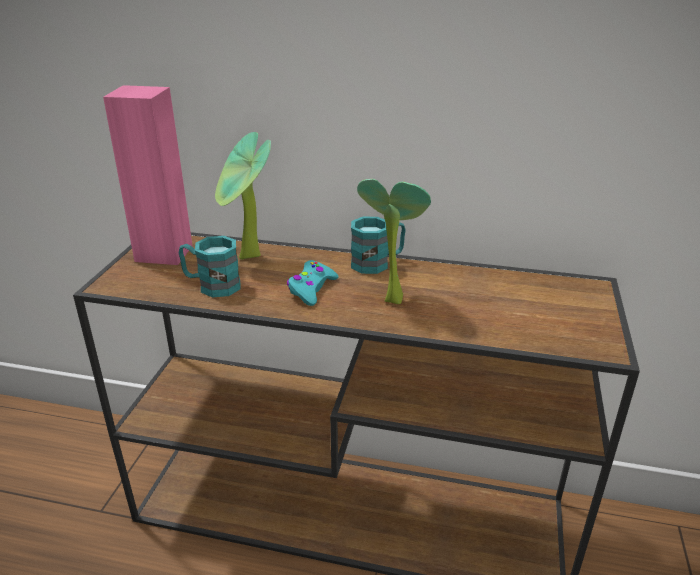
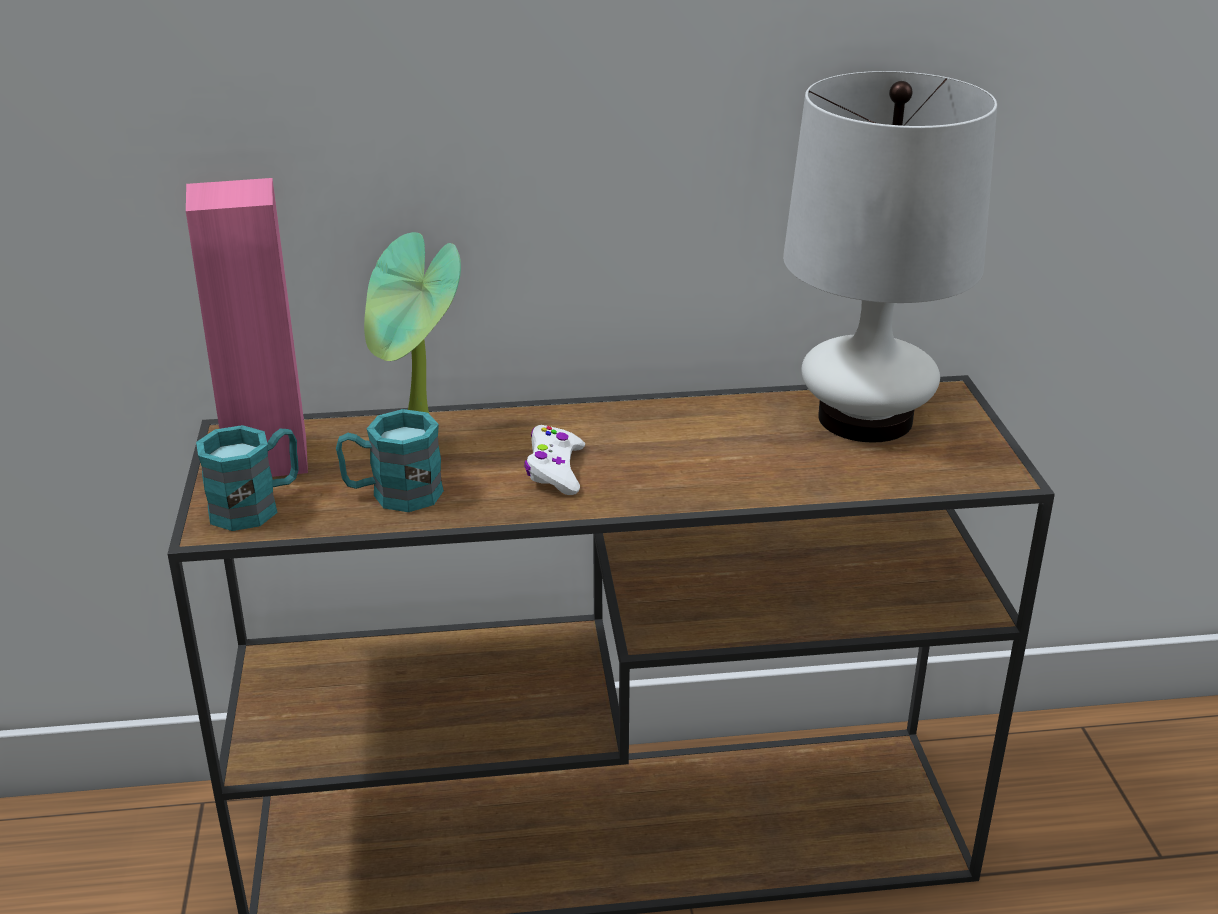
camera: 20 degrees left, 0 degrees up
(311, 289) = (555, 470): turquoise game controller -> white game controller
(377, 263) = (626, 412): turquoise mug -> turquoise mug (257, 505)
(391, 297) = (680, 459): potted plant -> none
(527, 293) = (865, 419): none -> white table lamp

